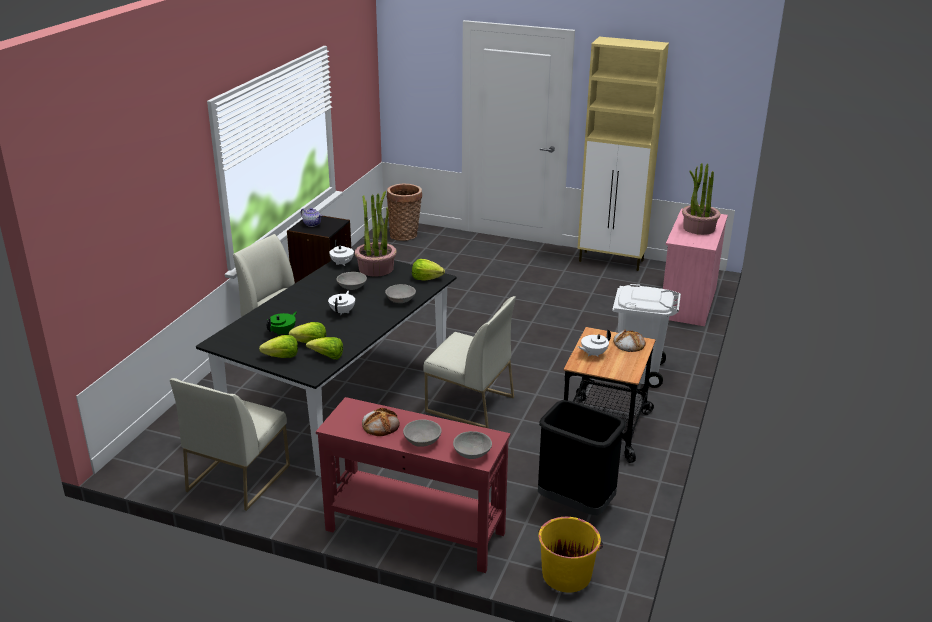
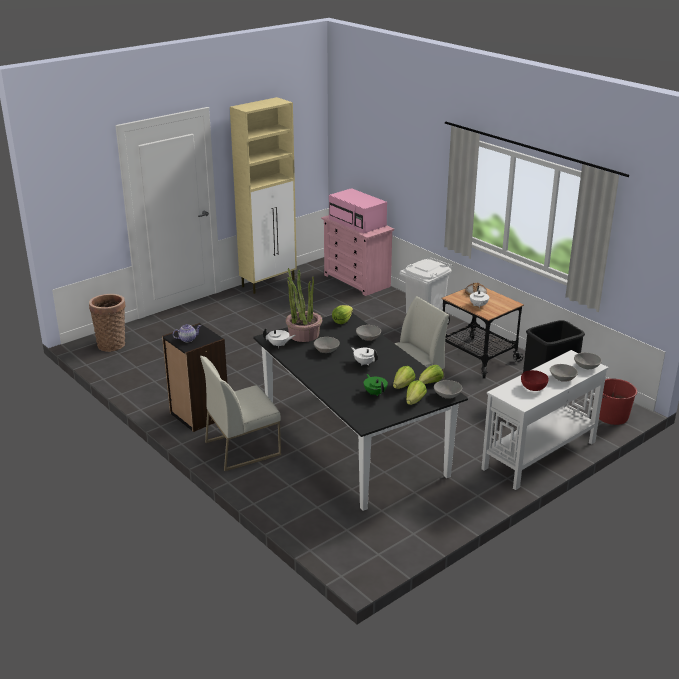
camera: 60 degrees left, 0 degrees up
(238, 477) = (423, 514): white chair -> none
(309, 372) = (447, 395): none -> grey bowl
(381, 425) = (533, 387): bread -> red bowl
(414, 531) = (538, 455): red console table -> white console table
(566, 574) = (611, 416): yellow bucket -> red bucket
(698, 228) = (358, 222): potted plant -> pink microwave

